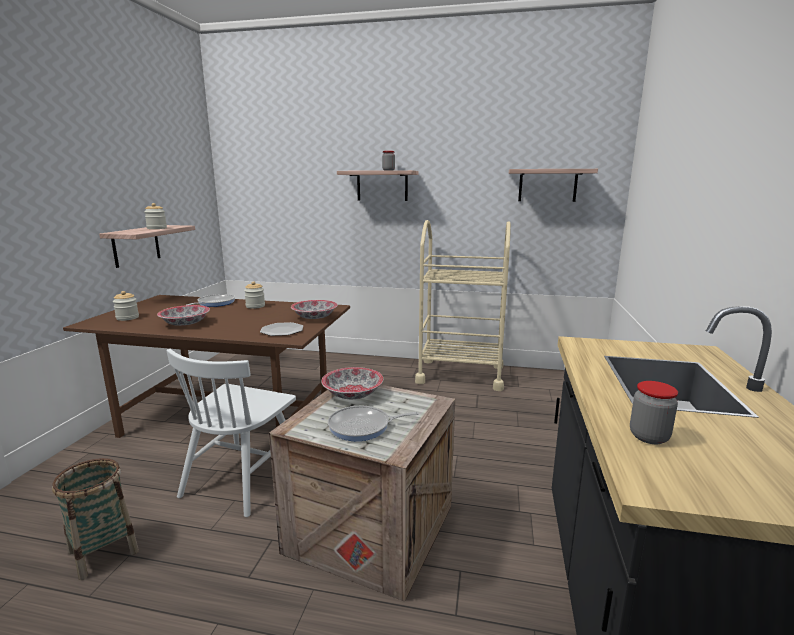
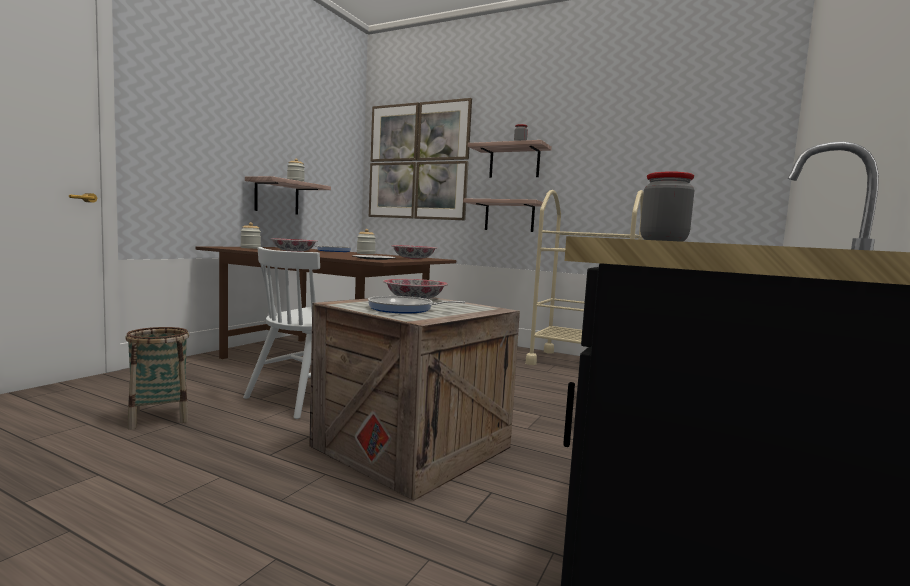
camera: 15 degrees right, 10 degrees down
(278, 182) = (418, 161): none -> picture
(547, 185) = (692, 157): shelf -> shelf (509, 216)

